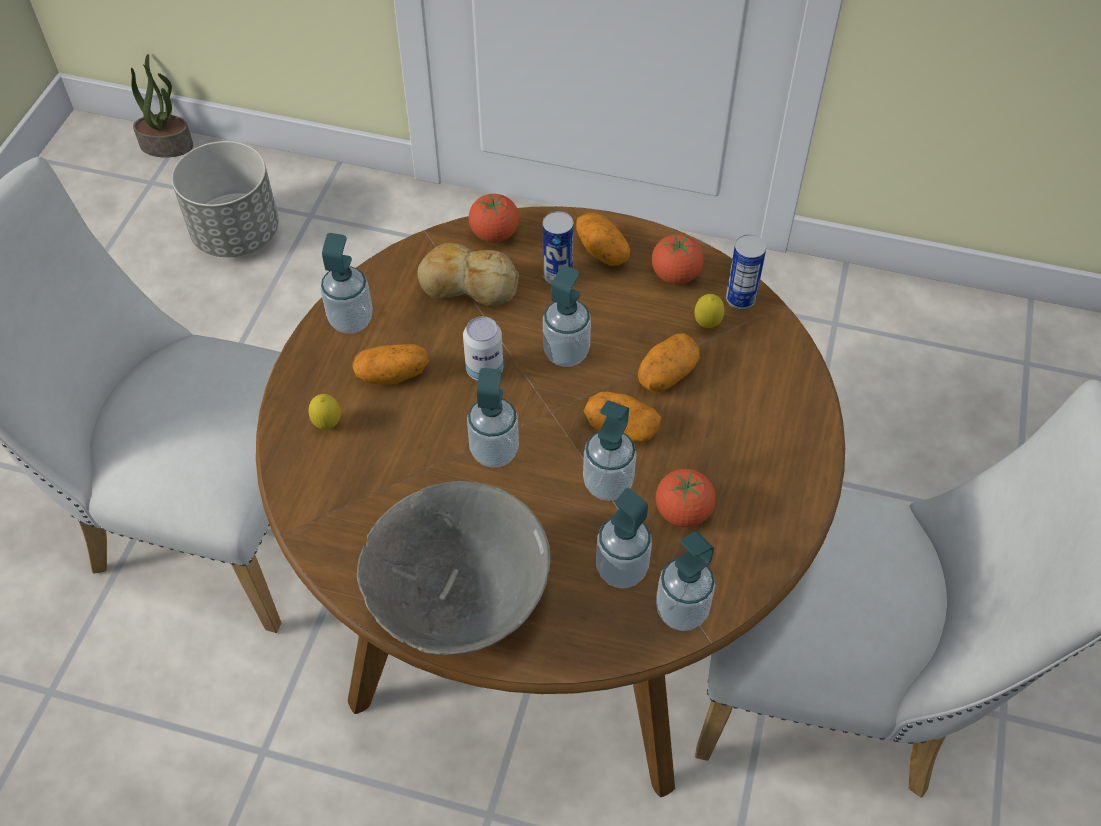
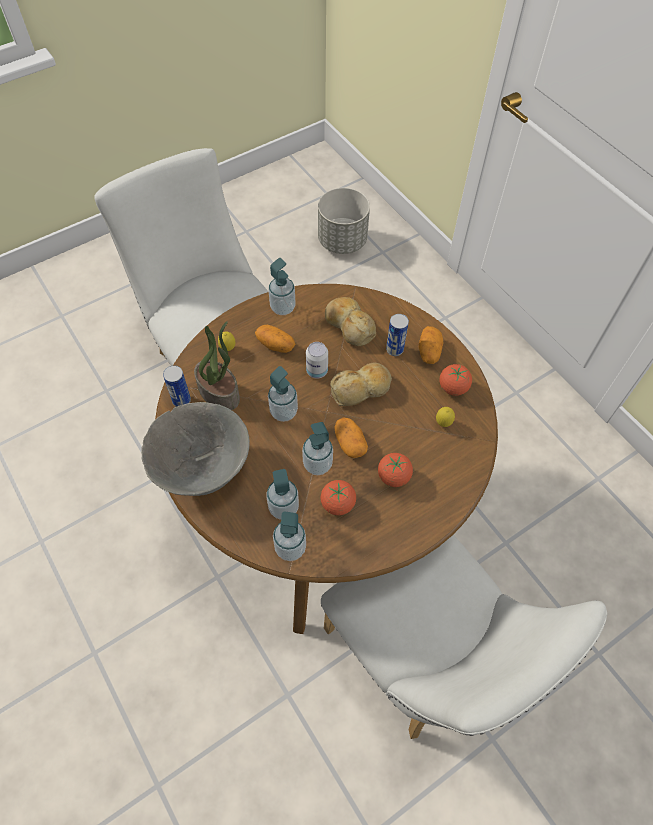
camera: 40 degrees right, 5 degrees up
(167, 145) = (349, 180): potted plant -> potted plant (220, 392)
(494, 234) = (386, 309): tomato -> tomato (393, 476)
(566, 353) = (361, 389): soap dispenser -> bread
(666, 374) = (397, 433): potato -> none
(740, 299) = (473, 423): can -> can (181, 400)

